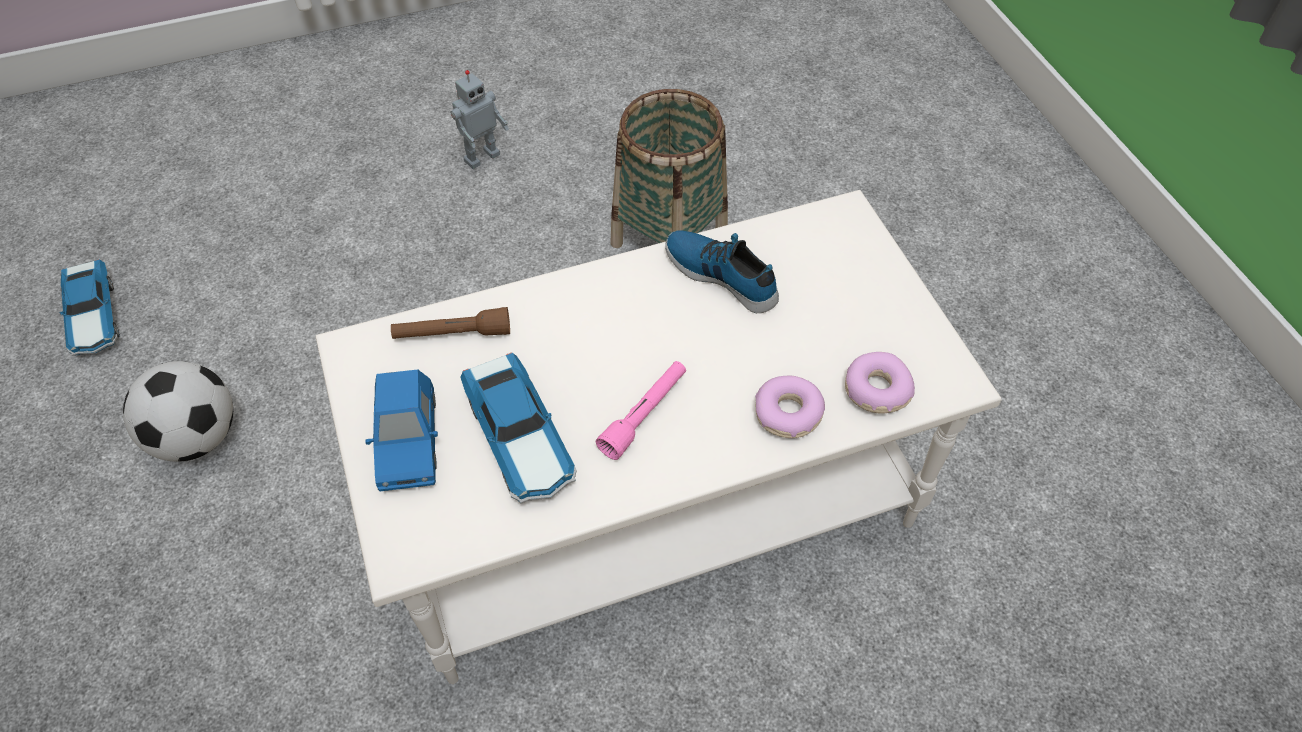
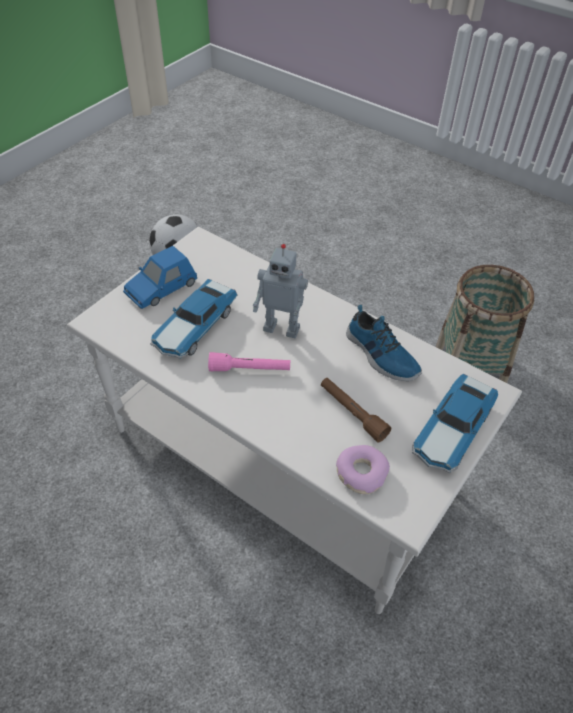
camera: 55 degrees right, 5 degrees down
(94, 317) = (212, 194): toy car -> toy car (452, 431)
(452, 334) = (238, 269): brown flashlight -> brown flashlight (352, 413)
(481, 156) = (436, 258): toy robot -> toy robot (282, 328)
(722, 274) = (380, 355): shoe -> shoe turned 135 degrees clockwise
(788, 414) = (304, 435): donut -> none

